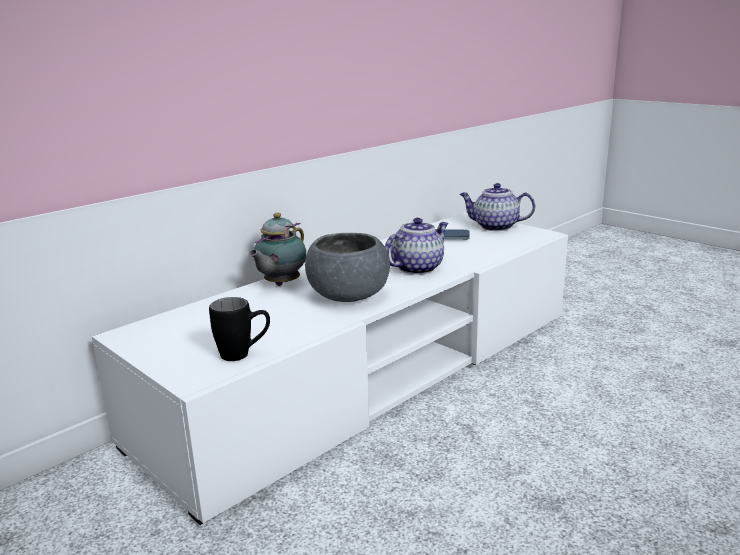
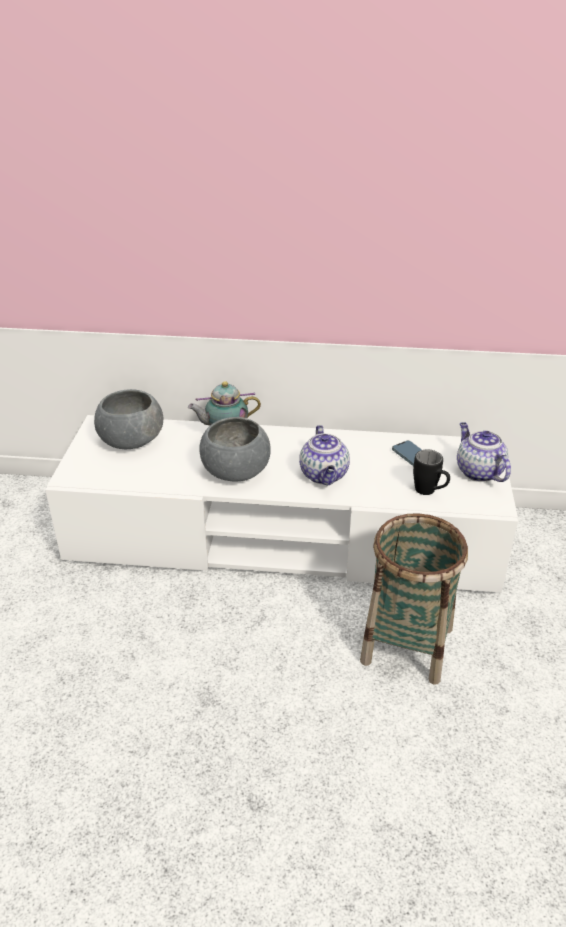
camera: 50 degrees right, 15 degrees up
(197, 326) = (131, 440): none -> grey bowl
(244, 355) = (111, 477): black mug -> black mug (430, 492)
(417, 268) = (324, 475): teapot -> teapot turned 75 degrees clockwise
(576, 373) = (407, 645): none -> basket

